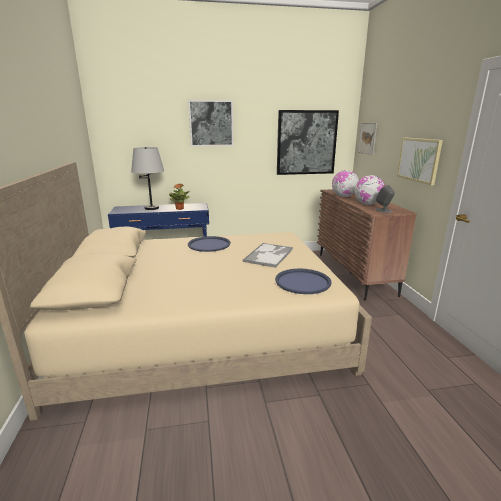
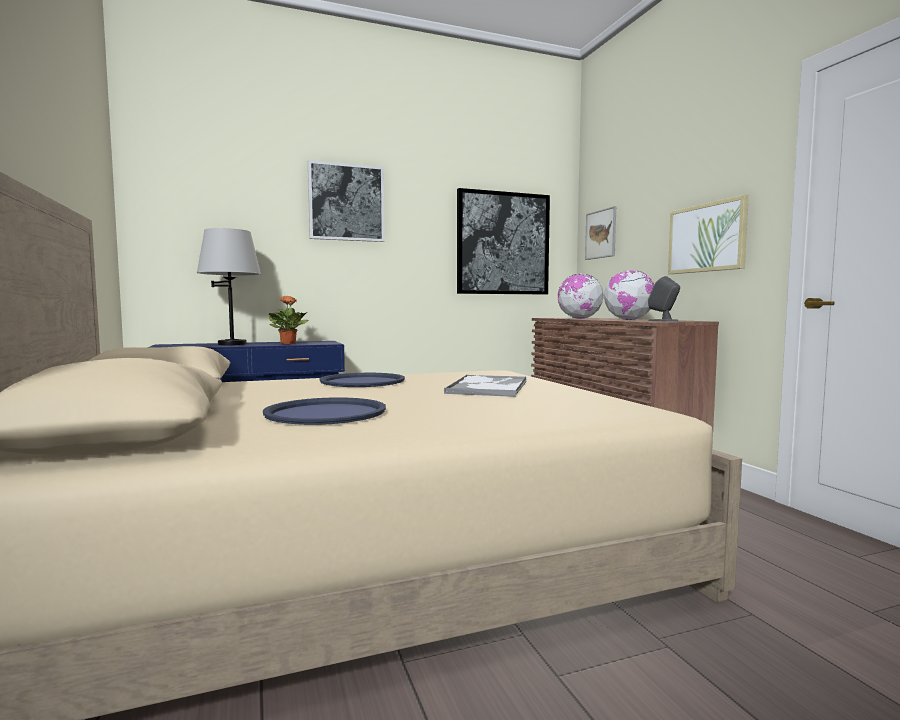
camera: 10 degrees left, 15 degrees down
(302, 282) = (584, 407): blue tray -> blue tray (325, 413)

